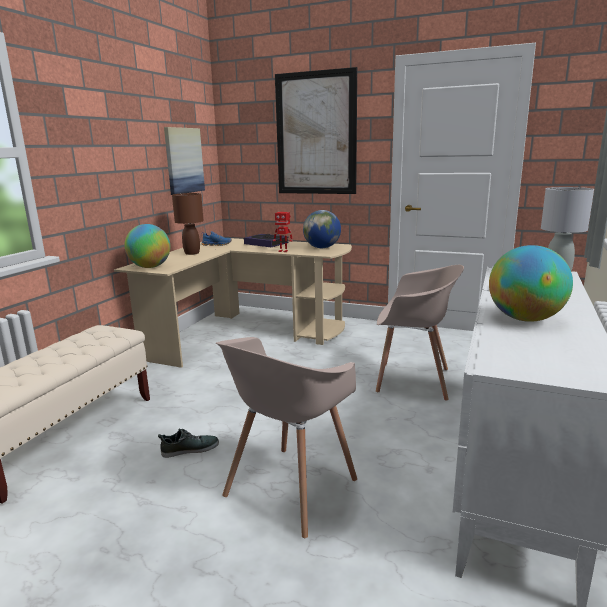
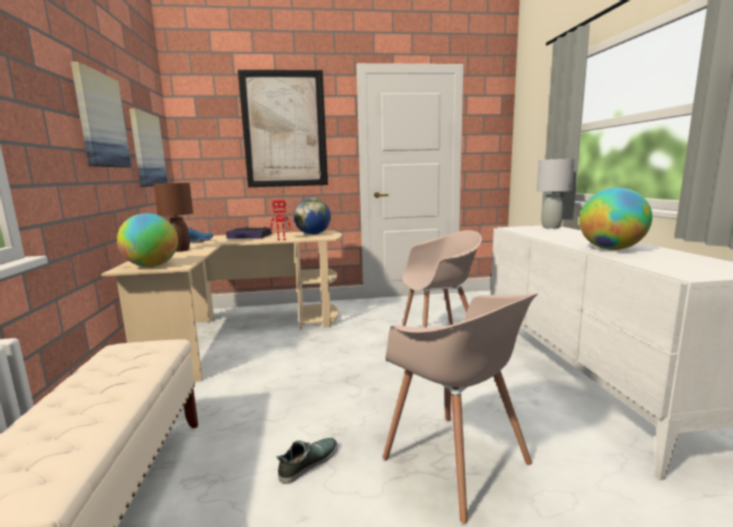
camera: 30 degrees left, 5 degrees down
(129, 144) = (101, 120): none -> picture
(290, 489) = (456, 463): beige chair -> beige chair turned 45 degrees counterclockwise

